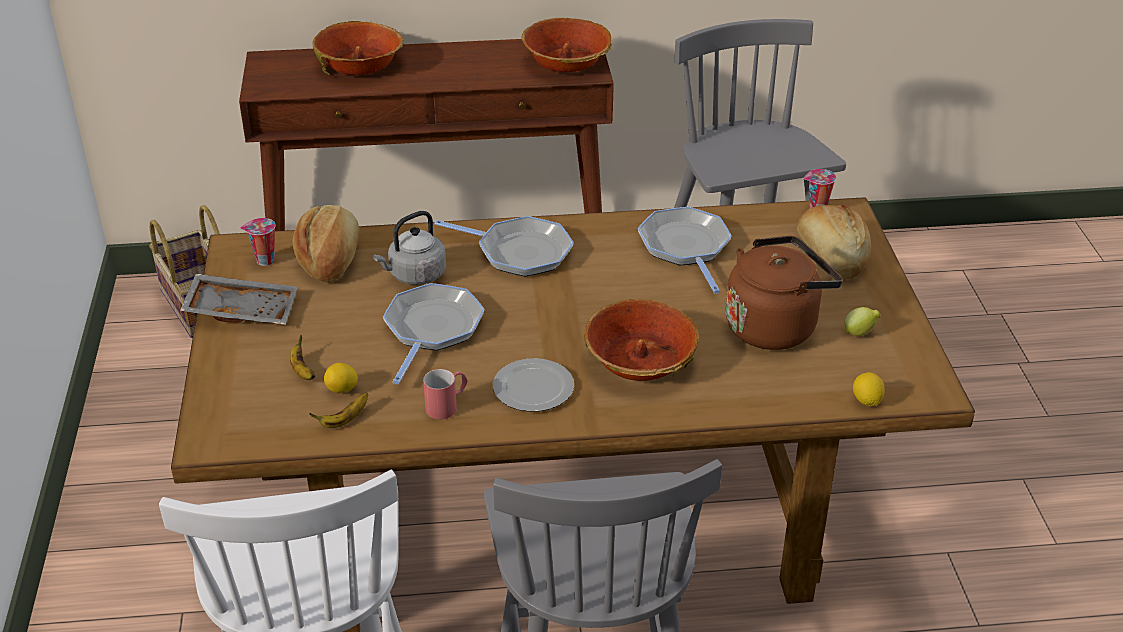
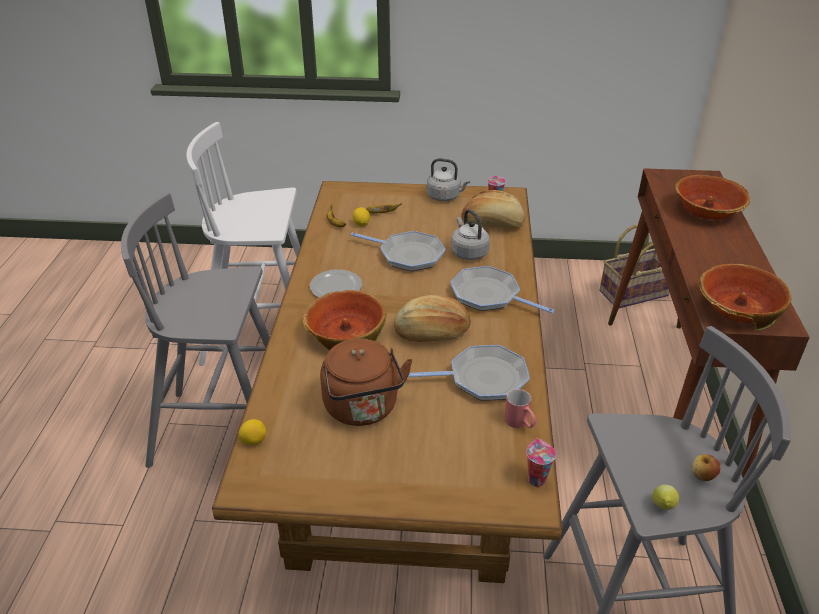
camera: 100 degrees right, 0 degrees up
(242, 310) = (445, 196): grey tray -> grey kettle
(447, 405) = (333, 256): red mug -> red mug (520, 423)
(519, 252) = (489, 295): frying pan -> frying pan turned 90 degrees clockwise
(757, 134) = (702, 476): none -> apple
(830, 257) = (453, 469): bread -> bread (432, 332)
(860, 333) = (337, 459): lemon -> lemon (663, 507)

